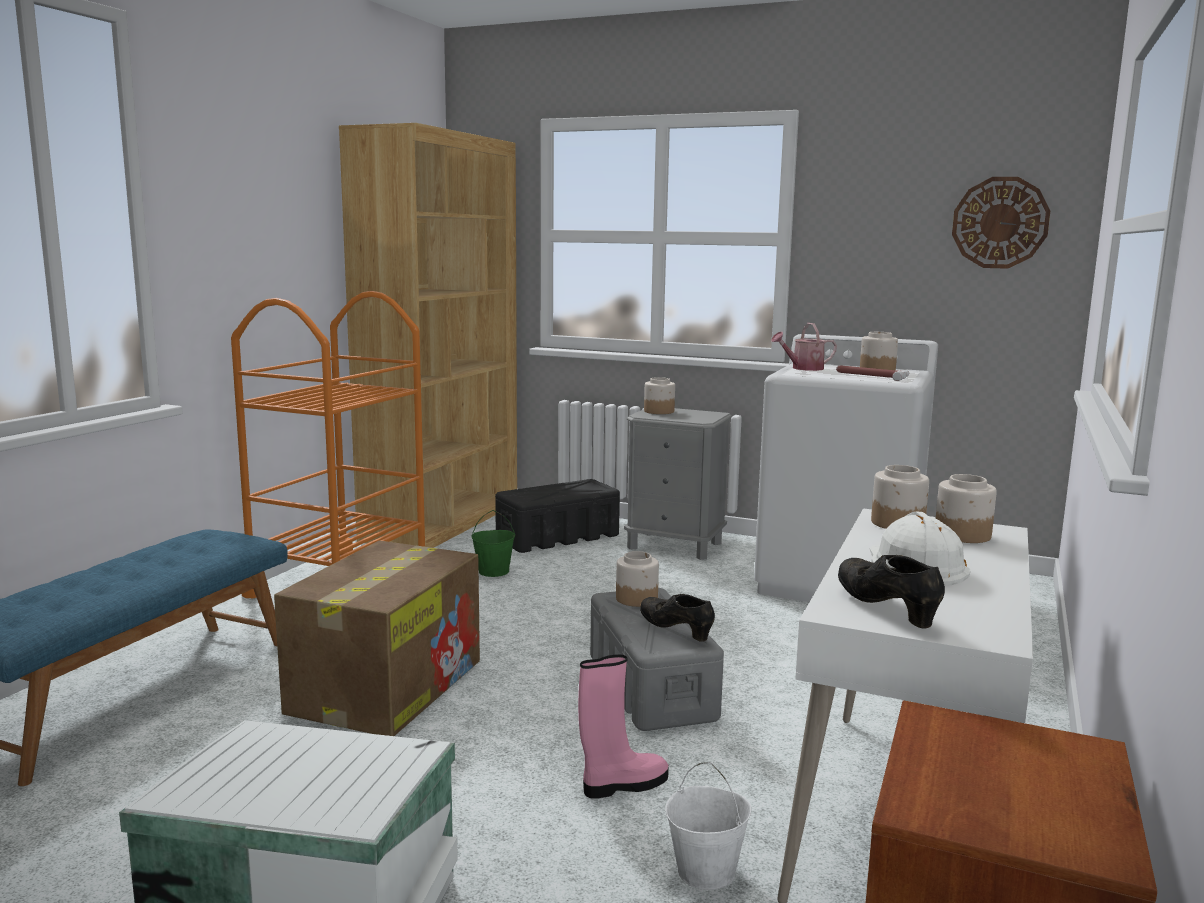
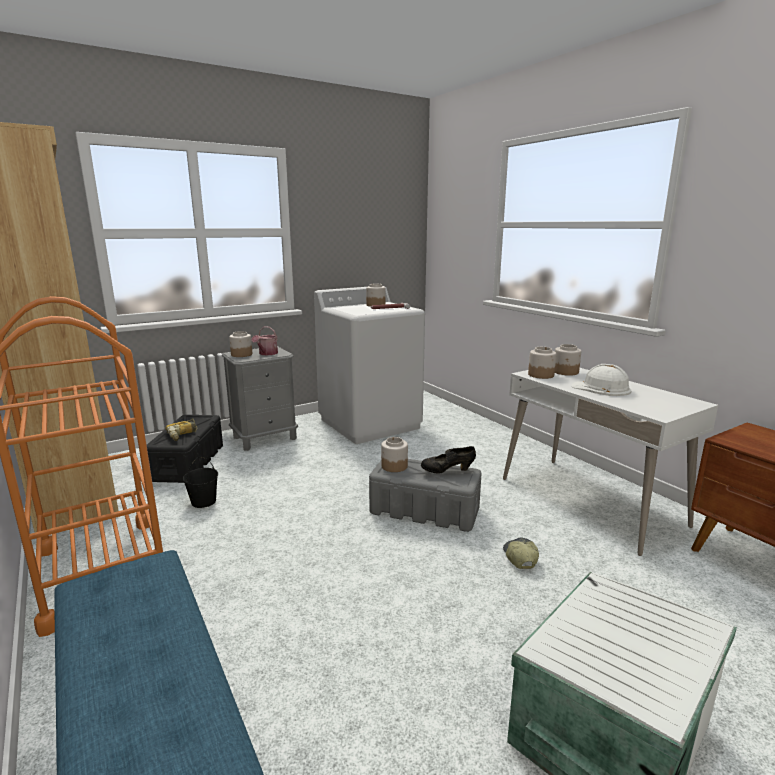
camera: 55 degrees left, 5 degrees up
(388, 685) = (321, 602): cardboard box -> none
(494, 571) = (203, 502): green bucket -> black bucket
(546, 493) = (183, 434): none -> power drill
(623, 785) = (519, 558): pink boot -> cap
(706, 871) = (608, 564): white bucket -> none
(803, 368) = (347, 310): watering can -> watering can (267, 353)
(887, 609) = (658, 407): black shoe -> none
(1000, 223) = (390, 221): wall clock -> none

